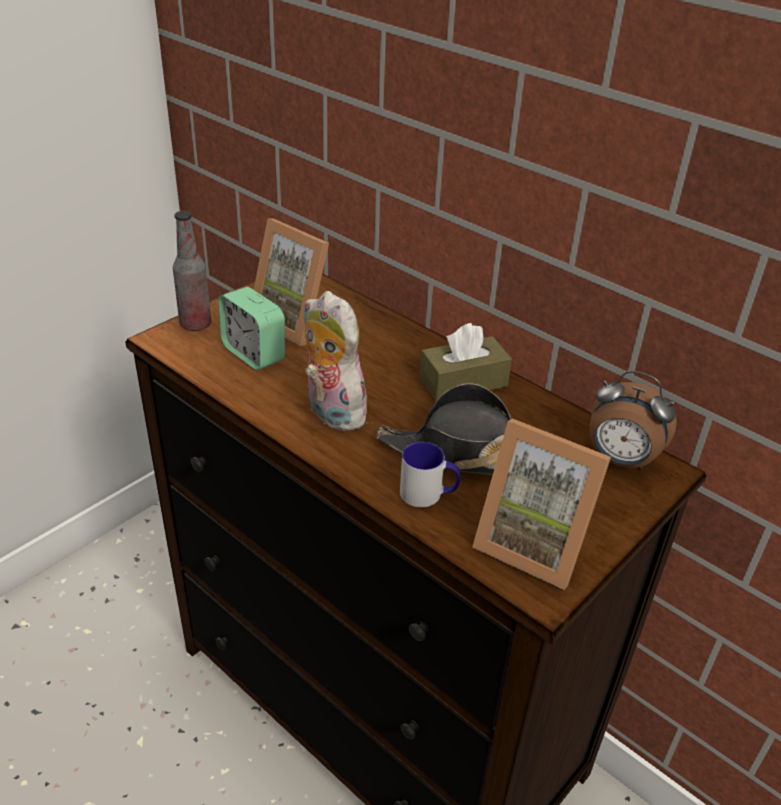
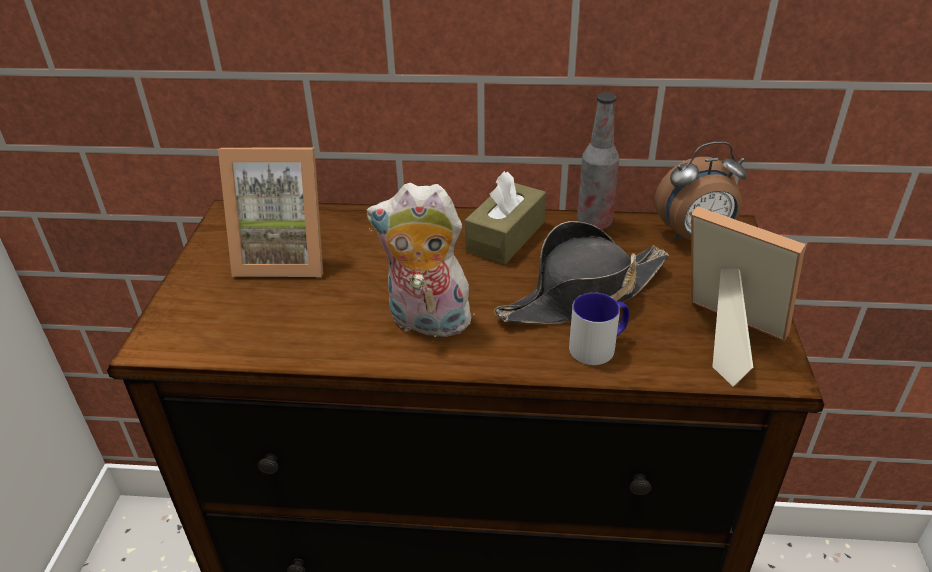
camera: 35 degrees left, 0 degrees up
(195, 324) = (177, 311): bottle -> bottle (594, 223)
(253, 354) = (280, 308): alarm clock -> none
(533, 543) = (723, 337): picture frame -> picture frame turned 135 degrees counterclockwise

